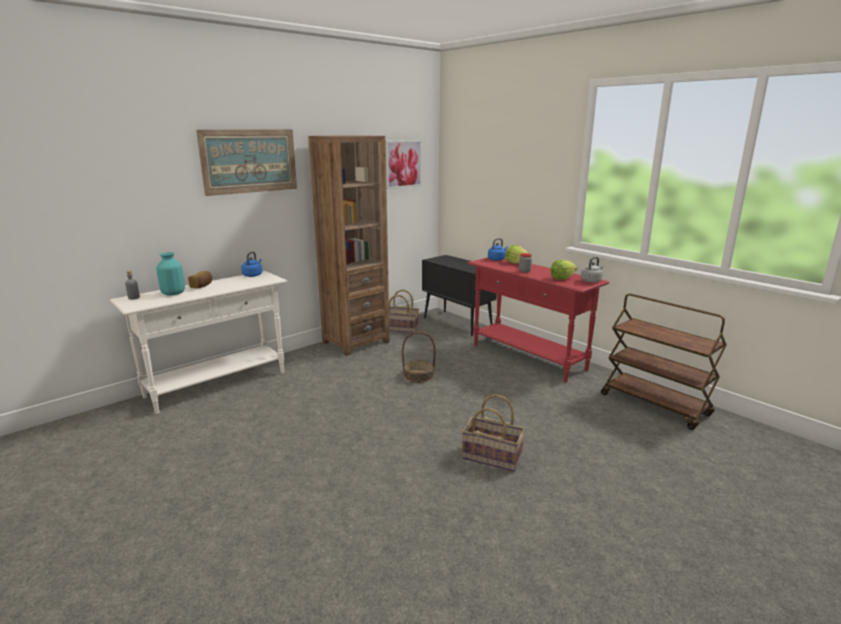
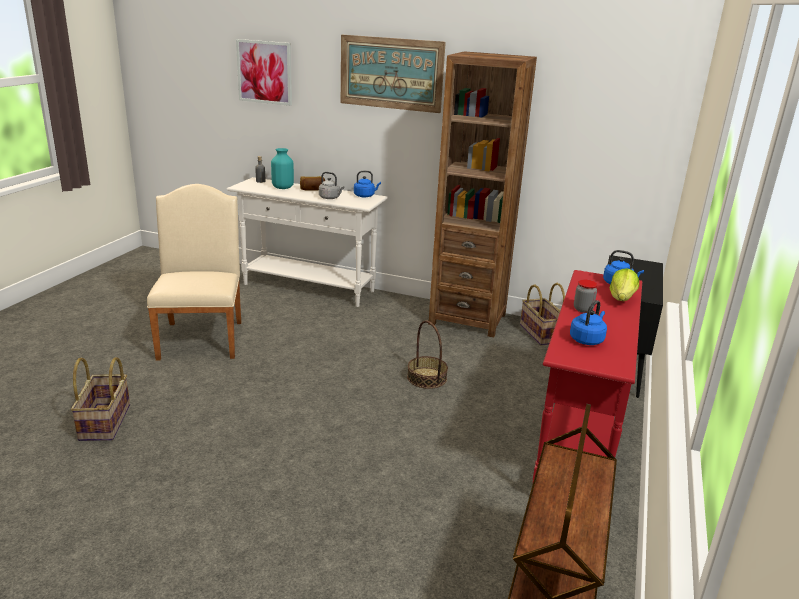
camera: 60 degrees right, 5 degrees up
(238, 457) = (202, 336): none -> beige chair
(403, 164) = (617, 107): picture -> picture (264, 72)
(492, 457) = (282, 470): basket -> basket (106, 422)
(562, 278) = (587, 339): lettuce -> blue kettle
(591, 281) = (608, 364): grey kettle -> grey kettle (330, 198)

